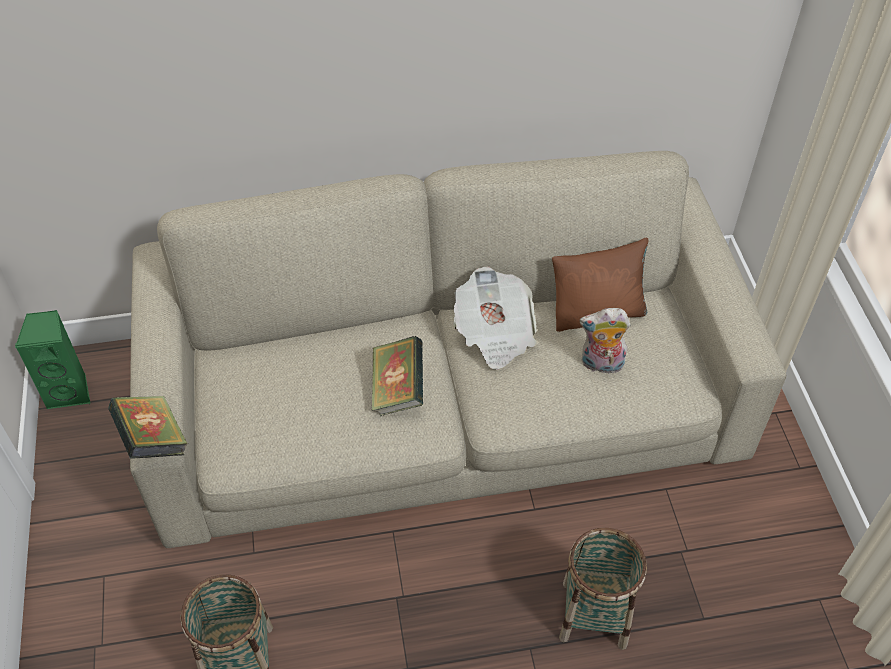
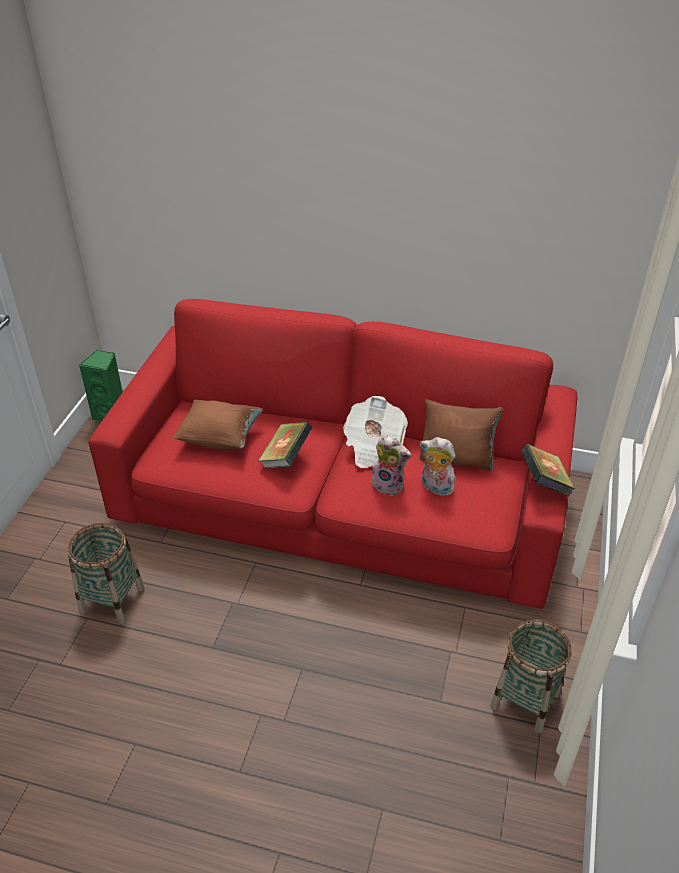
camera: 25 degrees right, 10 degrees down
(153, 440) = (110, 428): book -> book (544, 483)
(294, 392) = (220, 438): none -> brown pillow
(445, 403) = (339, 499): beige sofa -> red sofa
(546, 381) = (389, 485): none -> plush toy
(594, 614) = (361, 666): basket -> basket (525, 700)

